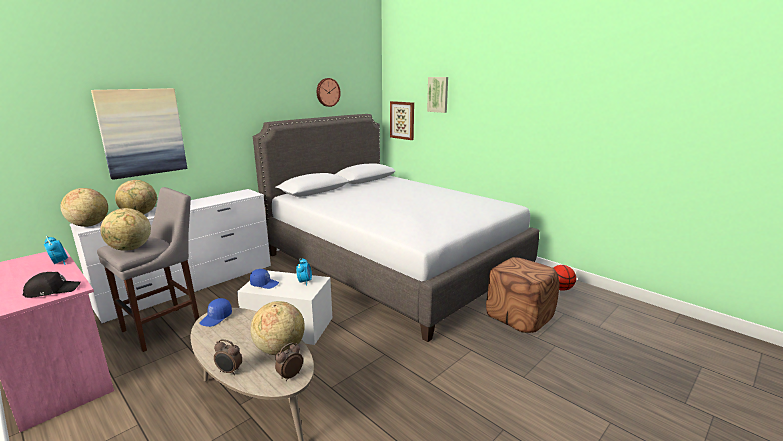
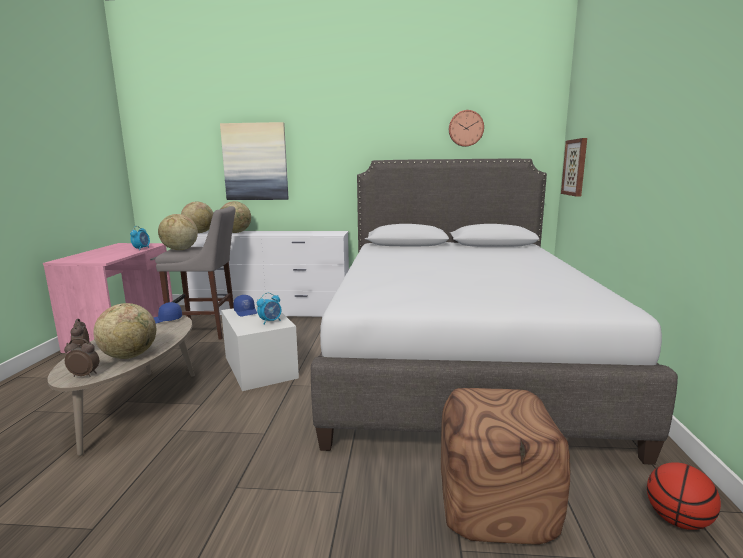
camera: 50 degrees right, 5 degrees down
(52, 290) = (96, 259): black cap -> none
(438, 94) = (609, 119): picture -> none

